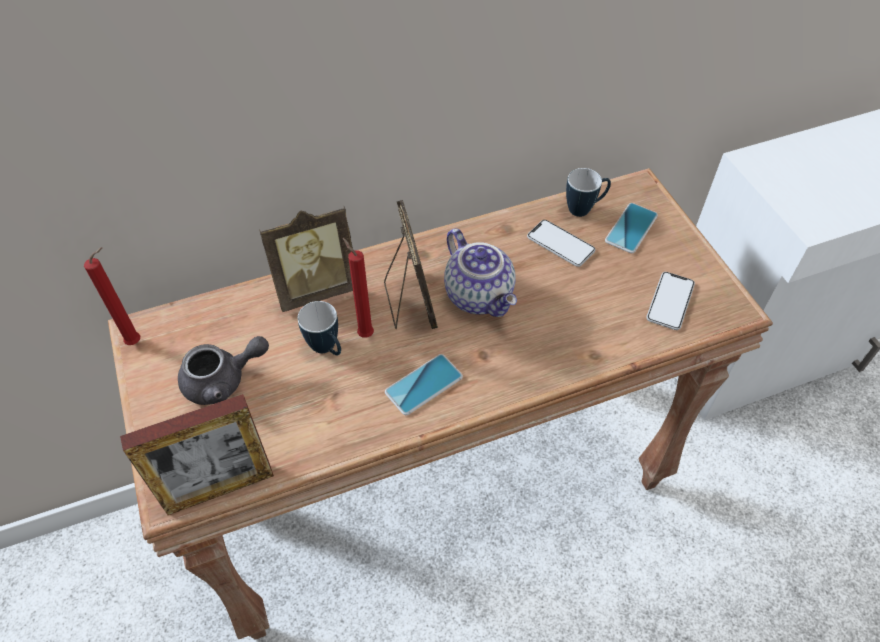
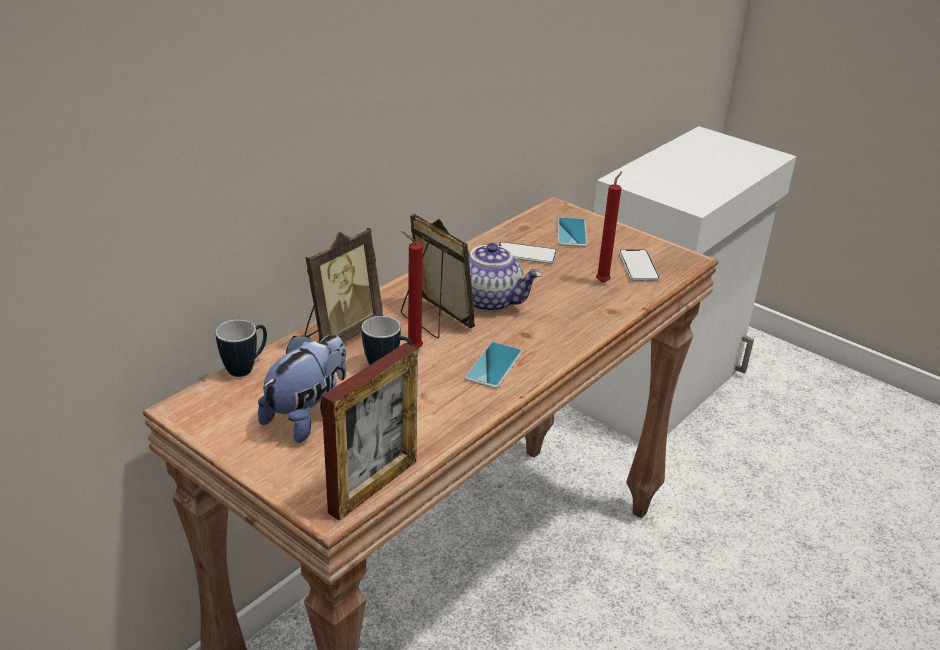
camera: 30 degrees left, 20 degrees down
(137, 341) = (192, 415): red candle -> red candle (603, 281)
(223, 381) = (308, 416): grey teapot -> plush toy
(584, 209) = (525, 230): mug -> mug (246, 368)

